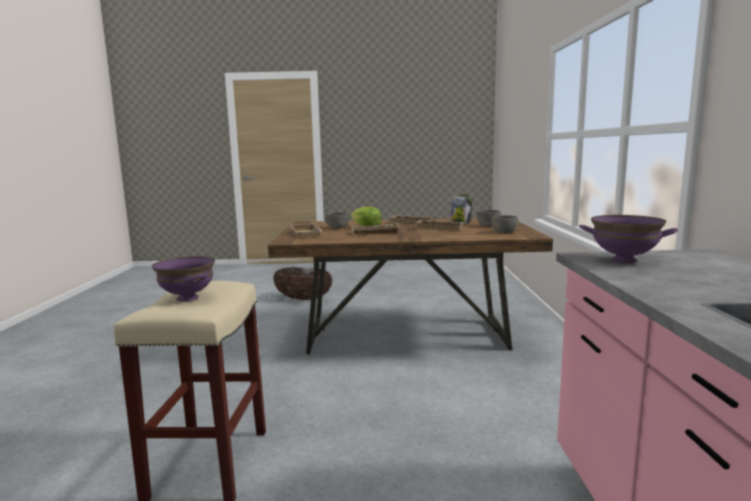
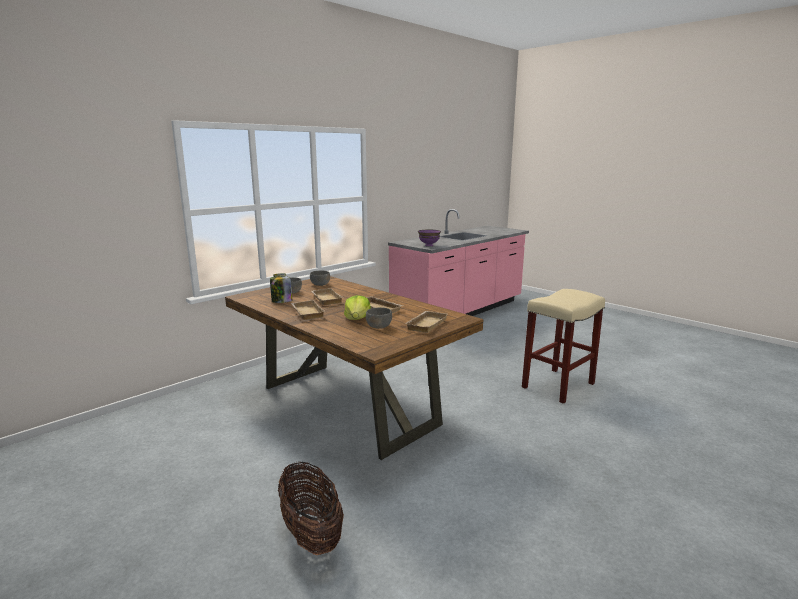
camera: 135 degrees left, 5 degrees up
(188, 298) = (569, 297): purple bowl -> none

